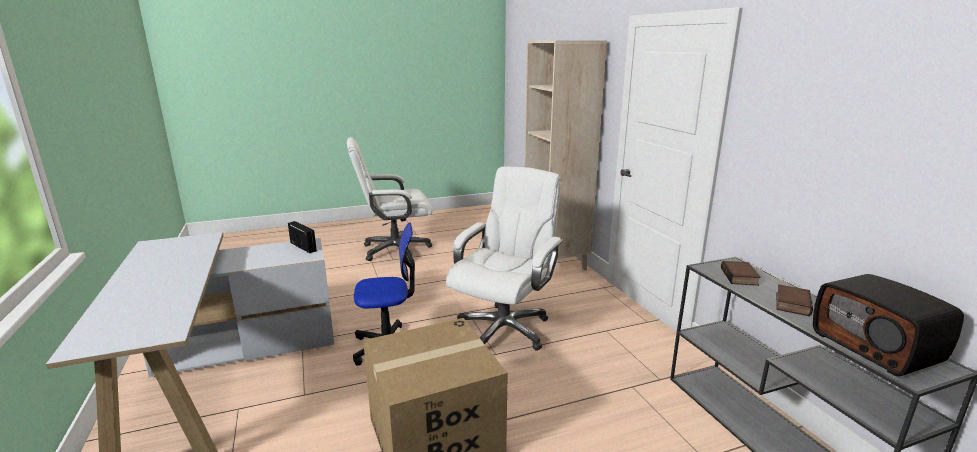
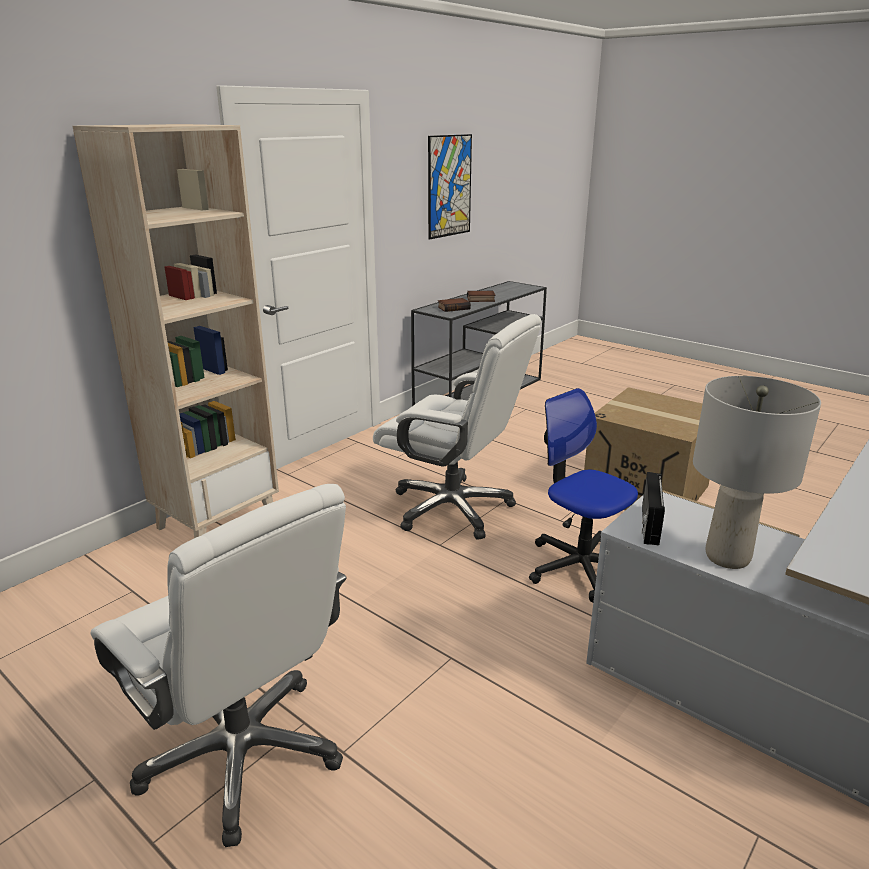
camera: 120 degrees left, 5 degrees up
(257, 251) = (726, 557): none -> grey table lamp
(504, 329) = (453, 508): white office chair -> white office chair turned 150 degrees counterclockwise
(850, 136) = (449, 186): none -> picture
(876, 347) = (510, 289): radio -> none

